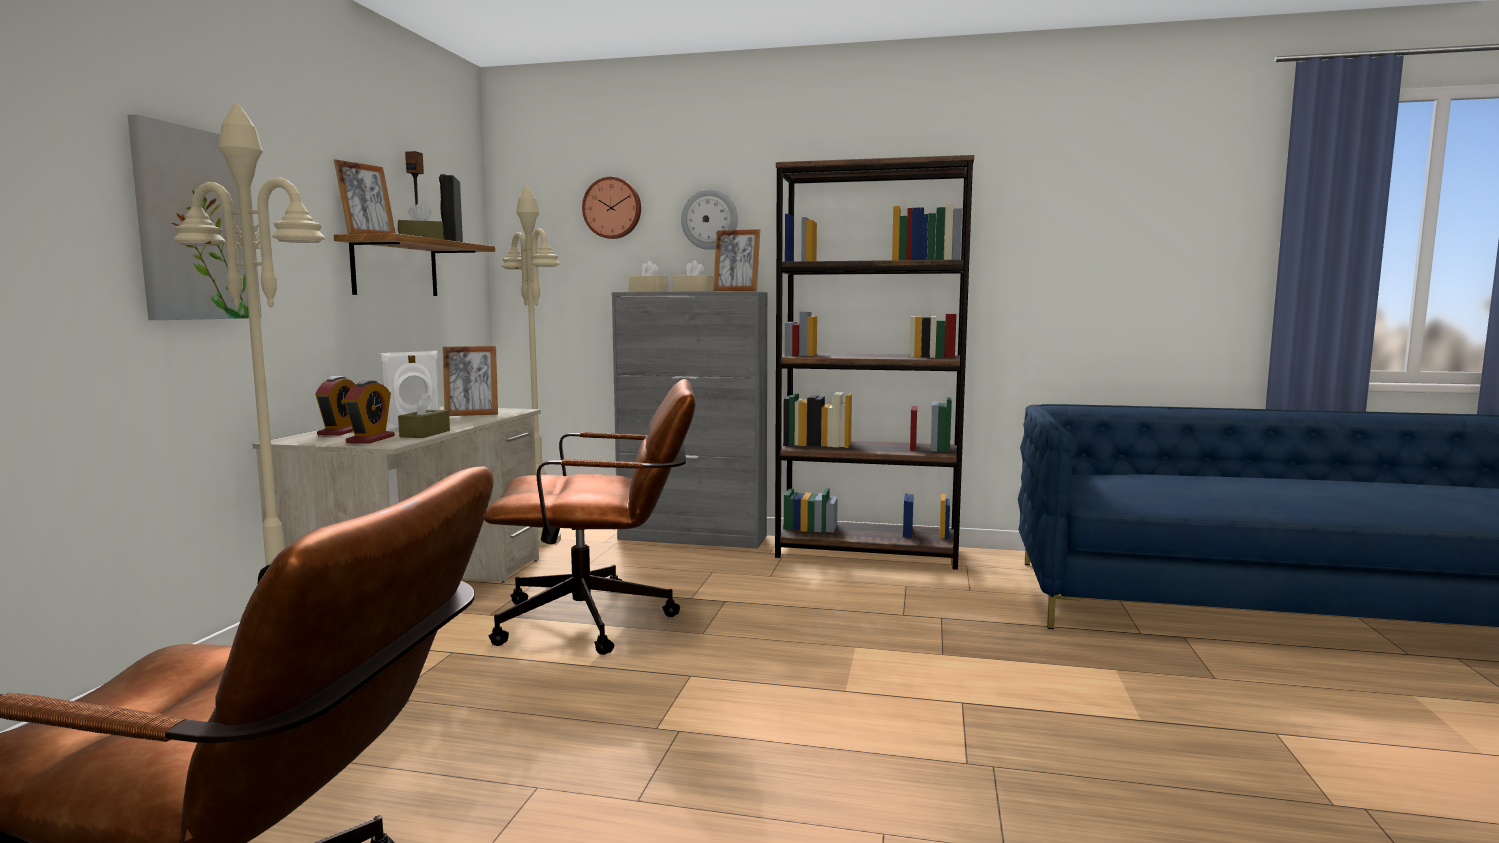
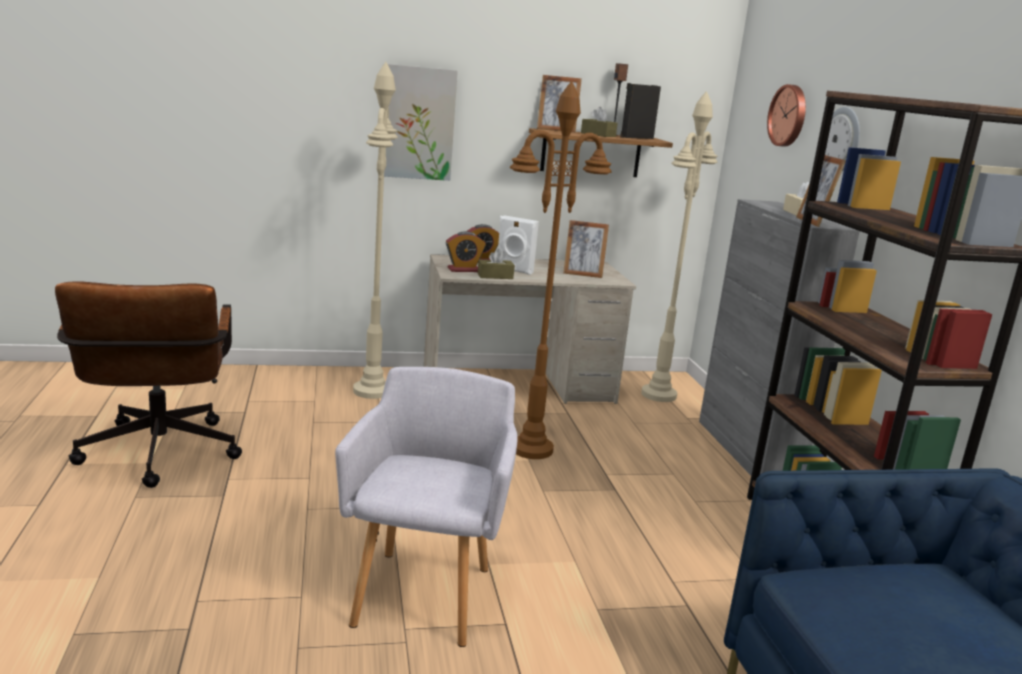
camera: 65 degrees right, 10 degrees up
(472, 414) = (582, 274): picture frame -> picture frame turned 45 degrees counterclockwise
(601, 620) = (531, 449): brown office chair -> brown floor lamp
(648, 291) = (773, 205): beige tissue box -> none
(890, 737) = (426, 590): none -> grey armchair

